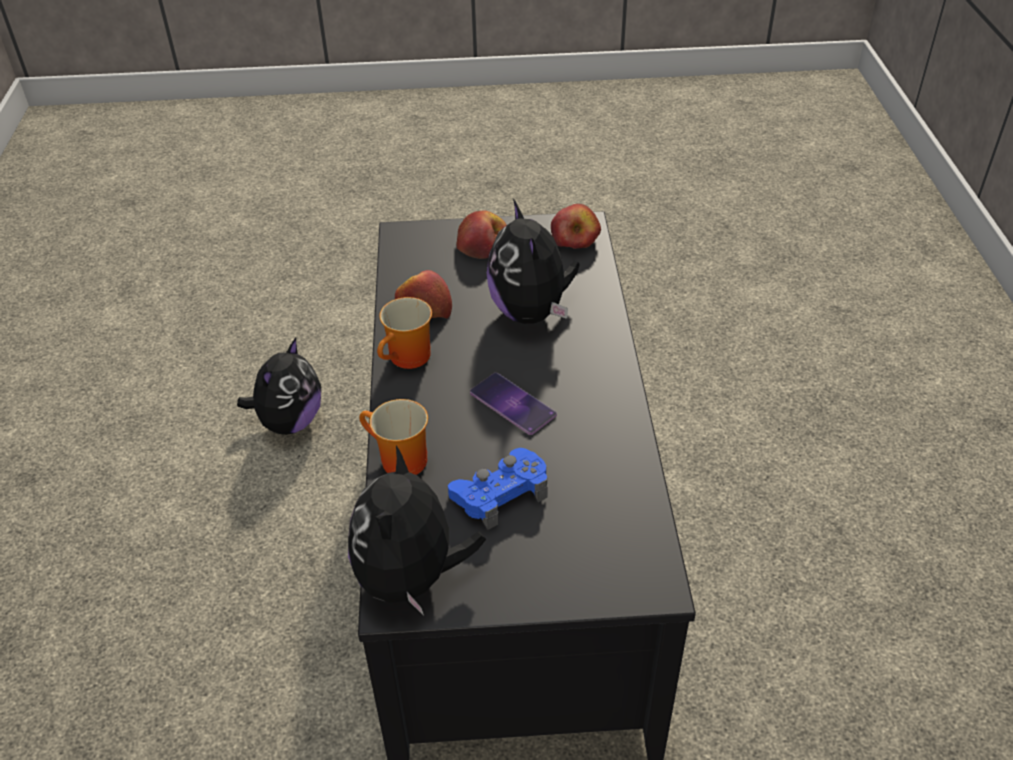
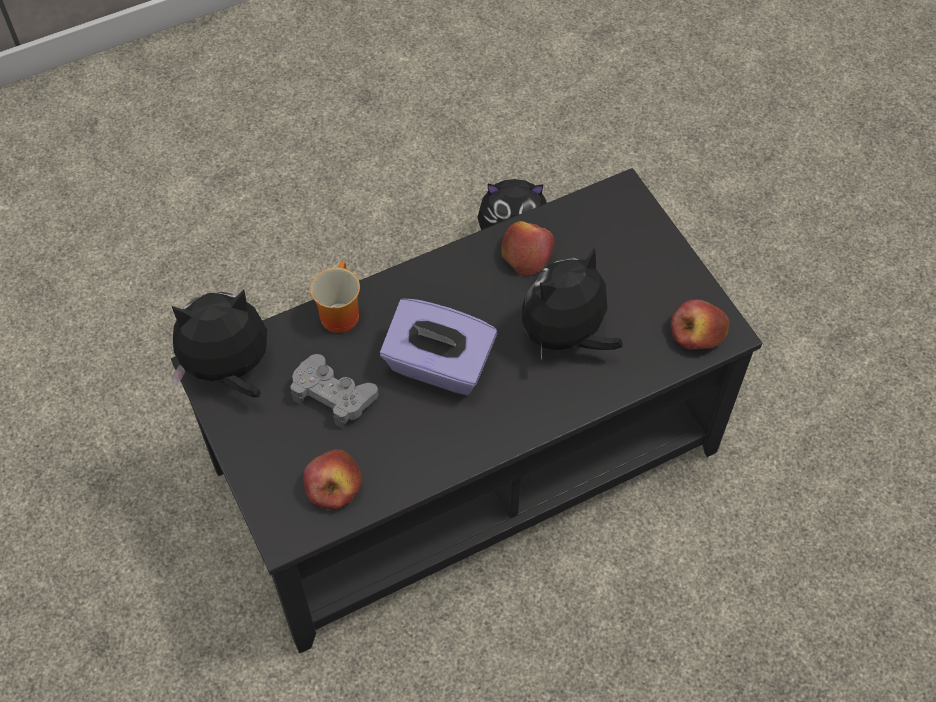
camera: 65 degrees right, 15 degrees up
(409, 359) = (456, 270): mug -> none
(483, 246) = (642, 262): apple -> apple (333, 485)
(500, 494) = (333, 395): blue game controller -> grey game controller
(512, 404) = (438, 366): phone -> purple tissue box

